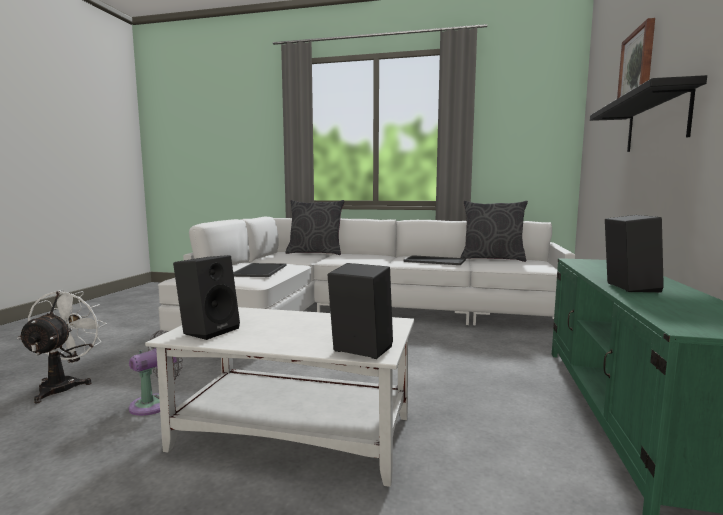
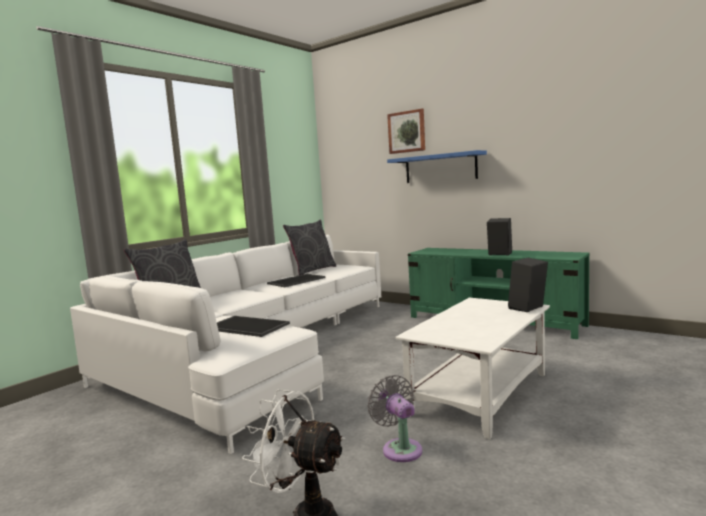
camera: 65 degrees left, 0 degrees up
(209, 330) = (470, 337): black speaker -> none
(656, 122) = (440, 168): black shelf -> blue shelf

